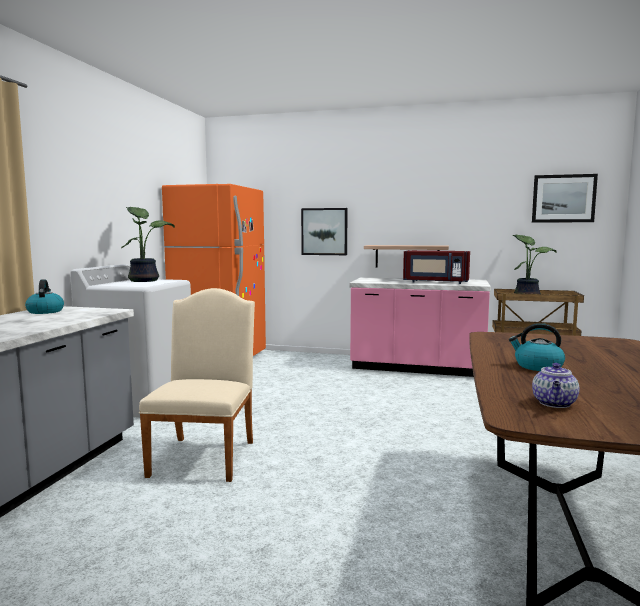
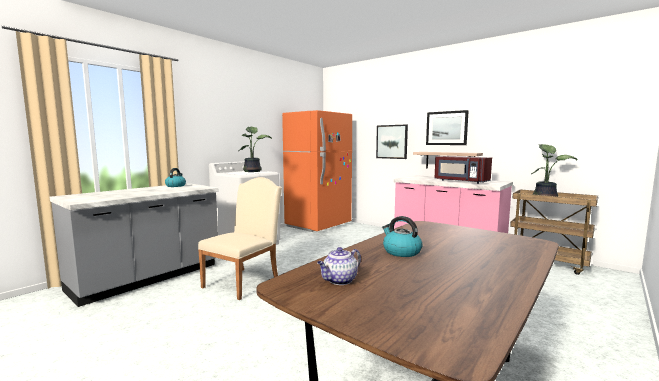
camera: 25 degrees right, 0 degrees up
(563, 198) = (590, 111): picture -> picture (446, 128)

